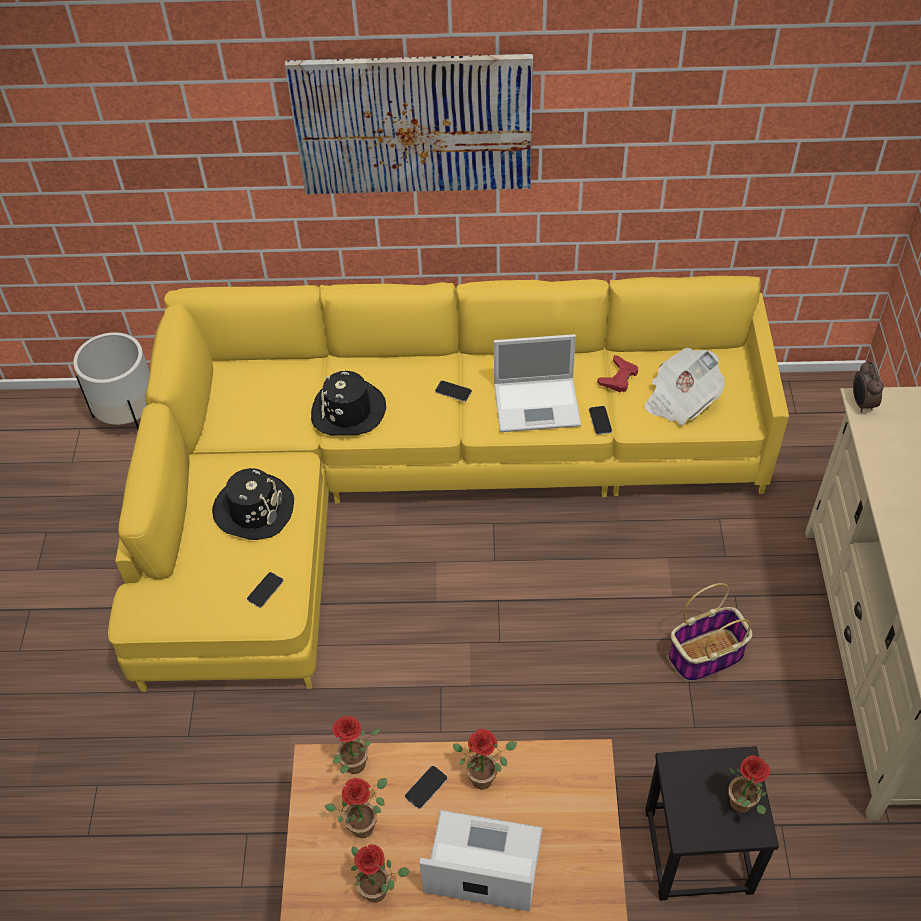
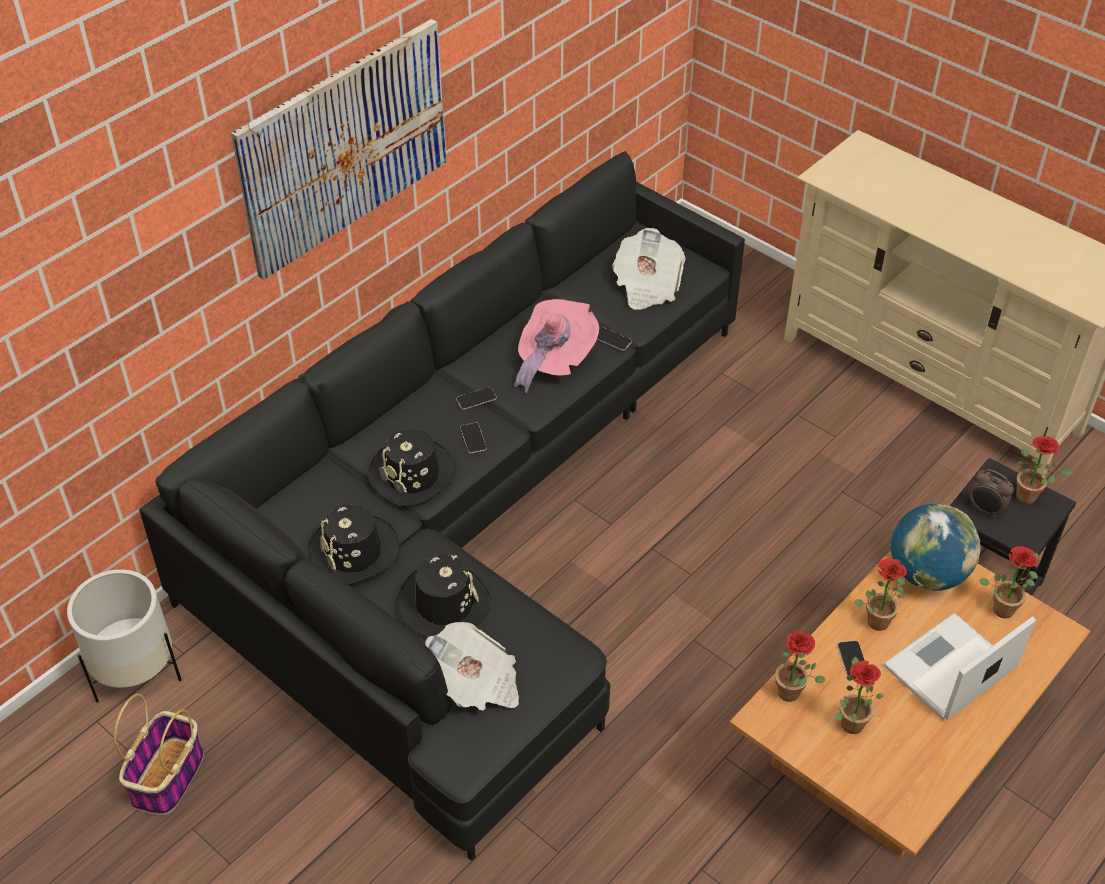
camera: 50 degrees left, 5 degrees down
(203, 576) = (476, 684): none -> newspaper
(252, 432) = (354, 552): none -> black hat
(265, 590) = (541, 650): phone -> phone (473, 438)
(380, 889) = (918, 748): potted plant -> potted plant (1004, 606)
(411, 481) = (470, 521): yellow sofa -> black sofa
(538, 404) = (554, 360): laptop -> pink hat
(567, 782) = (927, 574): none -> globe
(618, 377) = (584, 301): red game controller -> none
(705, 656) = (830, 467): basket -> basket (168, 778)
(861, 403) = (823, 177): alarm clock -> alarm clock (985, 510)

